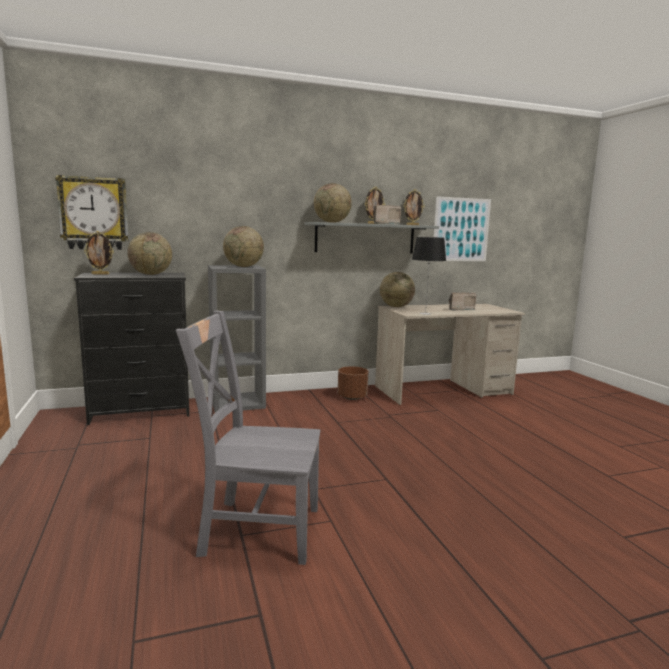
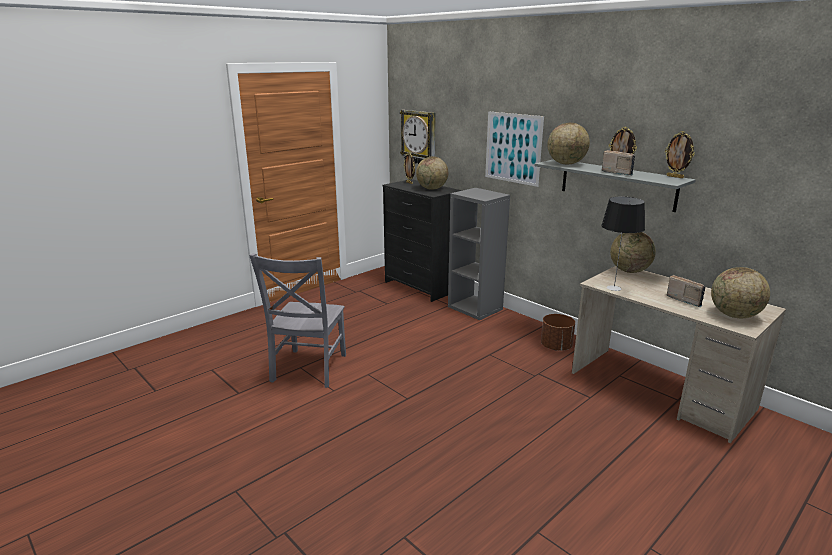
camera: 65 degrees right, 10 degrees up
(243, 266) = (484, 195): globe -> globe (734, 315)
(255, 529) = (308, 369): grey chair -> grey chair turned 150 degrees counterclockwise
(461, 229) = (760, 192): picture -> picture (513, 148)

